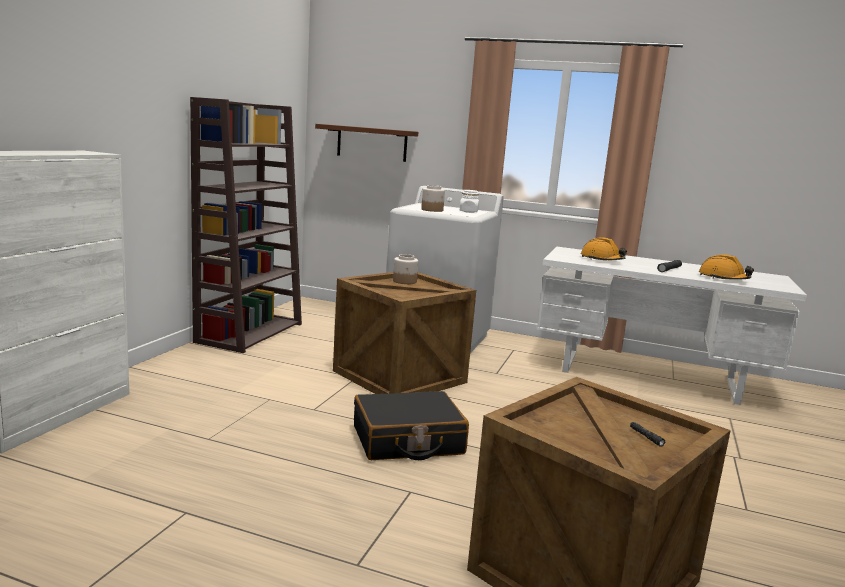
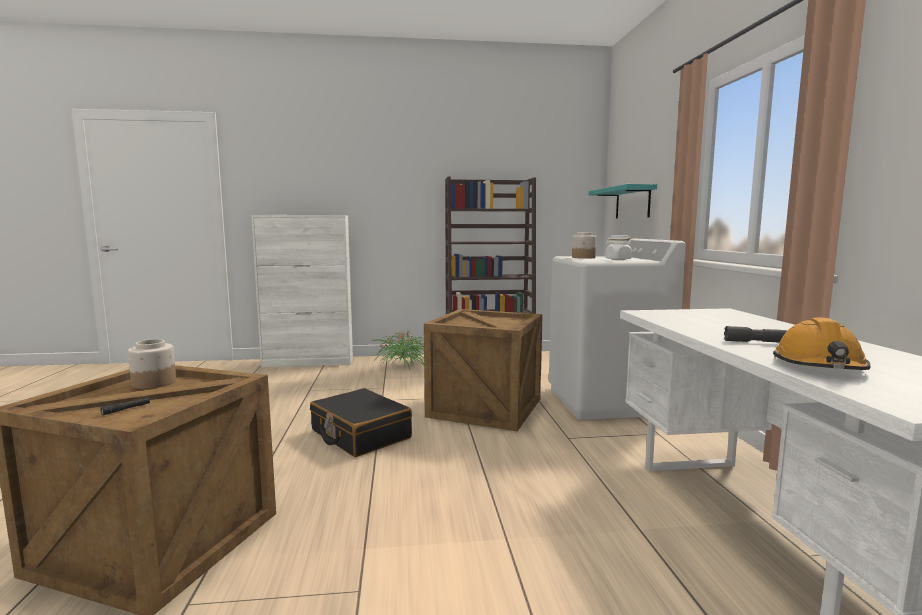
camera: 65 degrees right, 5 degrees down
(196, 370) = (403, 365): none -> potted plant
(372, 143) = (632, 203): brown shelf -> turquoise shelf
(405, 281) = (508, 320): jar -> jar (153, 383)
(602, 260) = (707, 321): orange hard hat -> none

